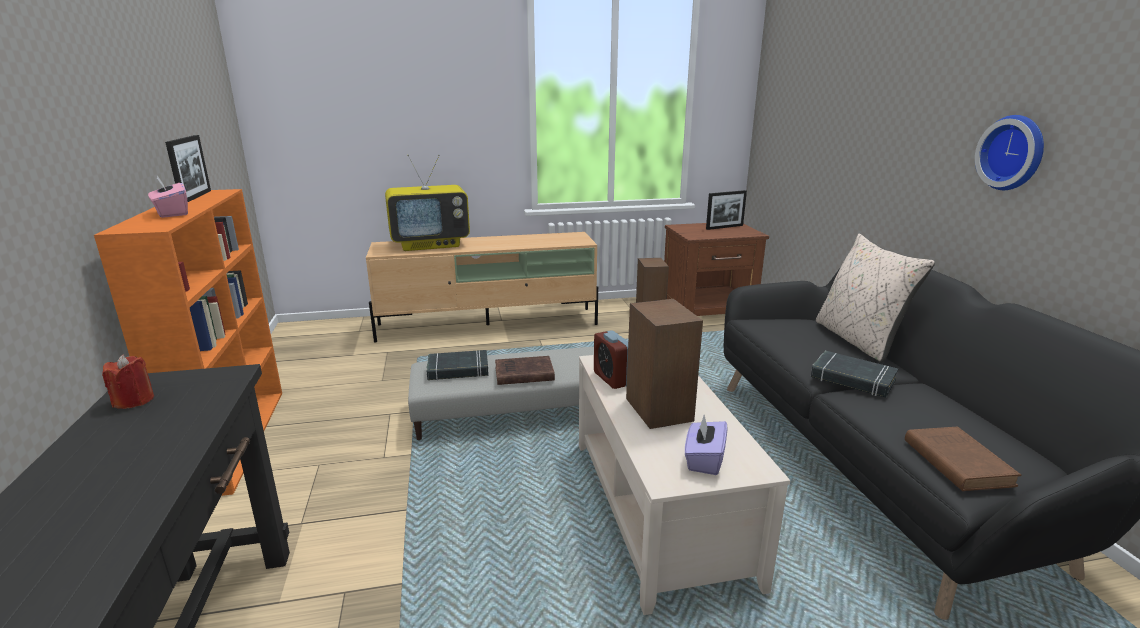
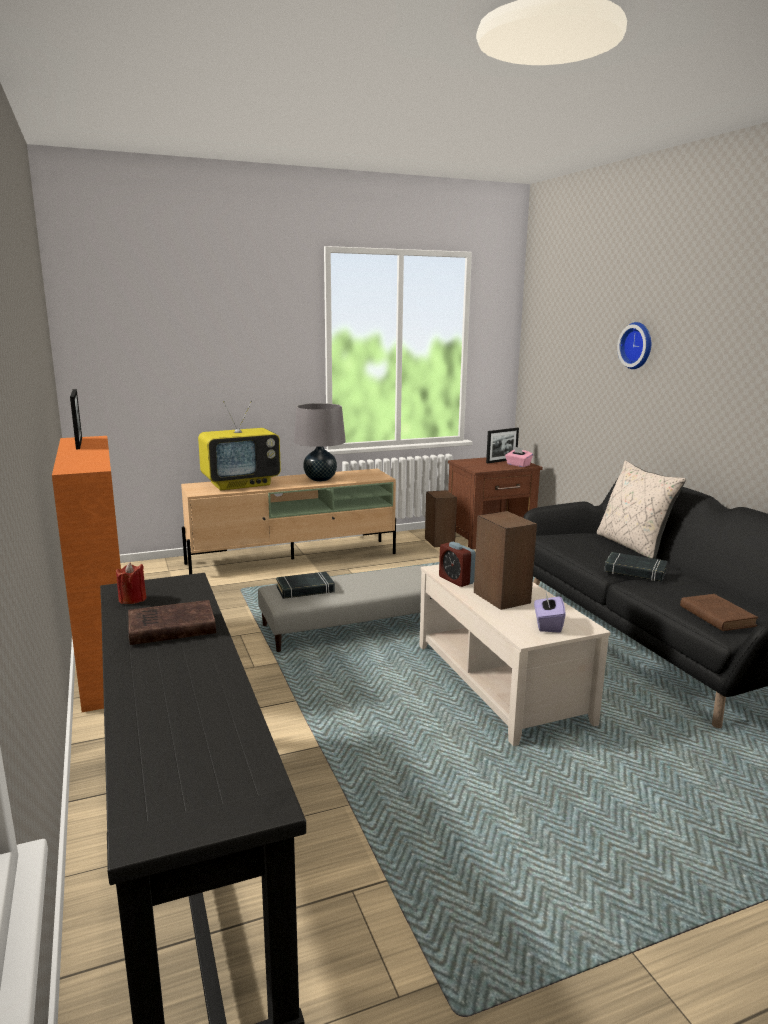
camera: 10 degrees left, 5 degrees down
(172, 213) = (86, 457): pink tissue box -> pink tissue box (518, 465)
(516, 242) = (320, 479): none -> grey table lamp
(522, 374) = (363, 589): brown book -> brown book (169, 628)
(1014, 153) = (732, 397): wall clock -> wall clock (637, 345)

